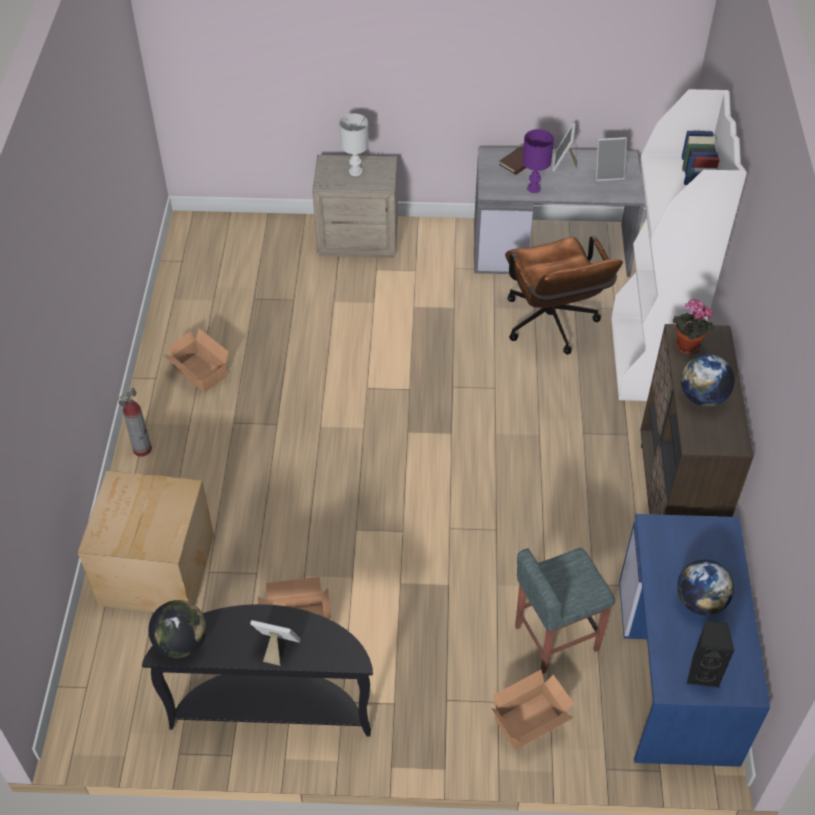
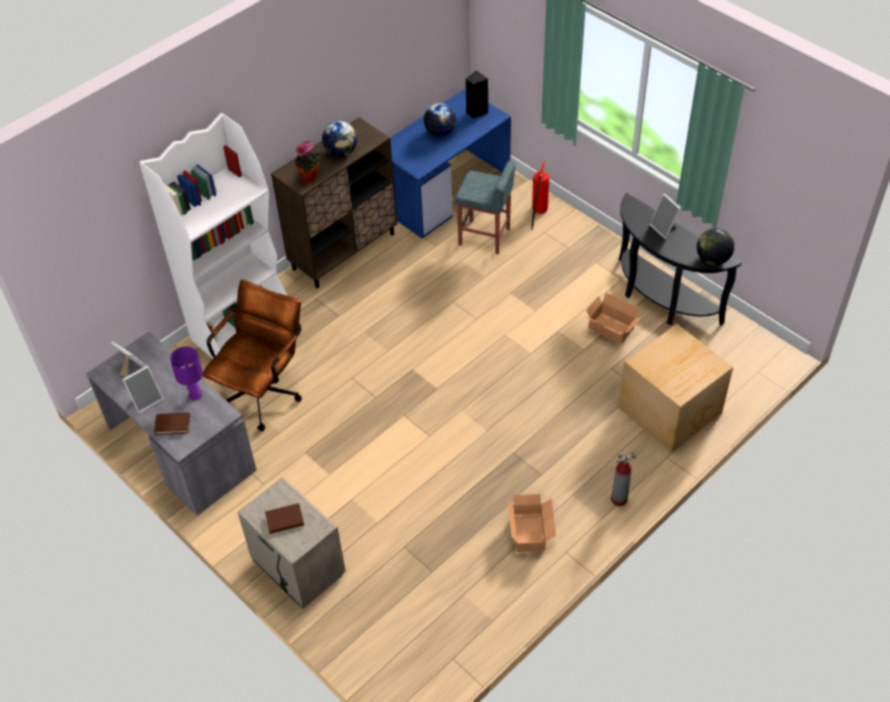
camera: 135 degrees left, 0 degrees up
(356, 172) = (285, 520): white table lamp -> brown book
(531, 722) = (537, 215): cardboard box -> fire extinguisher

